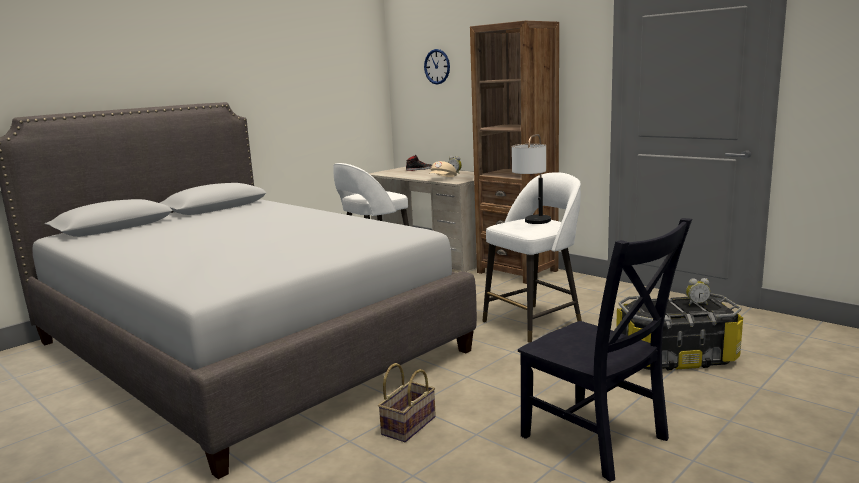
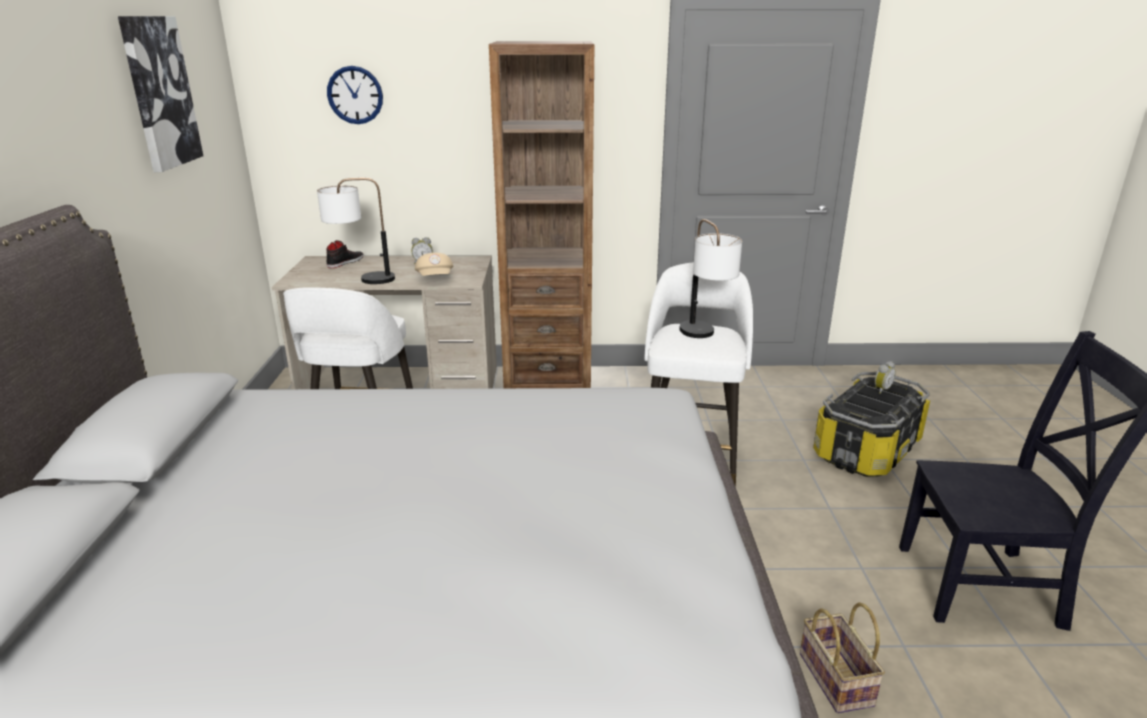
camera: 45 degrees left, 10 degrees up
(317, 62) = (159, 92): none -> picture
(407, 175) = (361, 280): none -> table lamp

